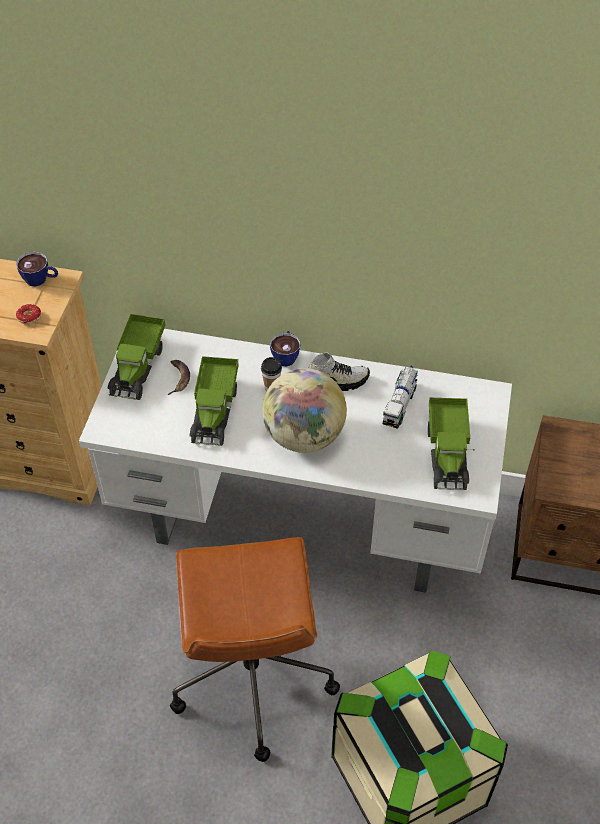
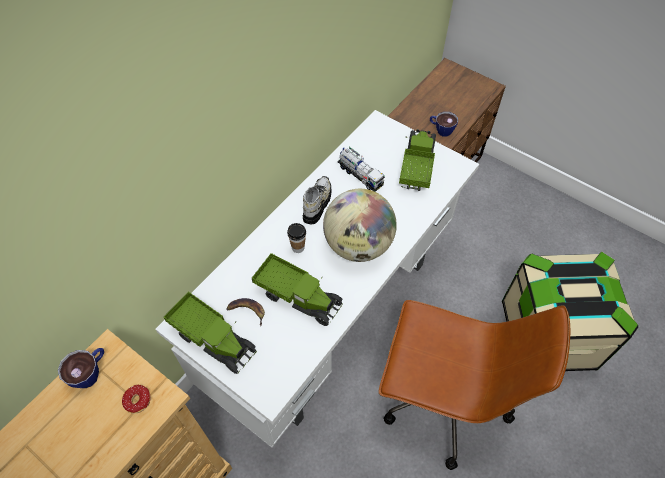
camera: 65 degrees left, 5 degrees up
(286, 355) = (270, 225): cup -> cup (441, 130)
(448, 452) = (416, 167): toy truck -> toy truck turned 105 degrees counterclockwise

